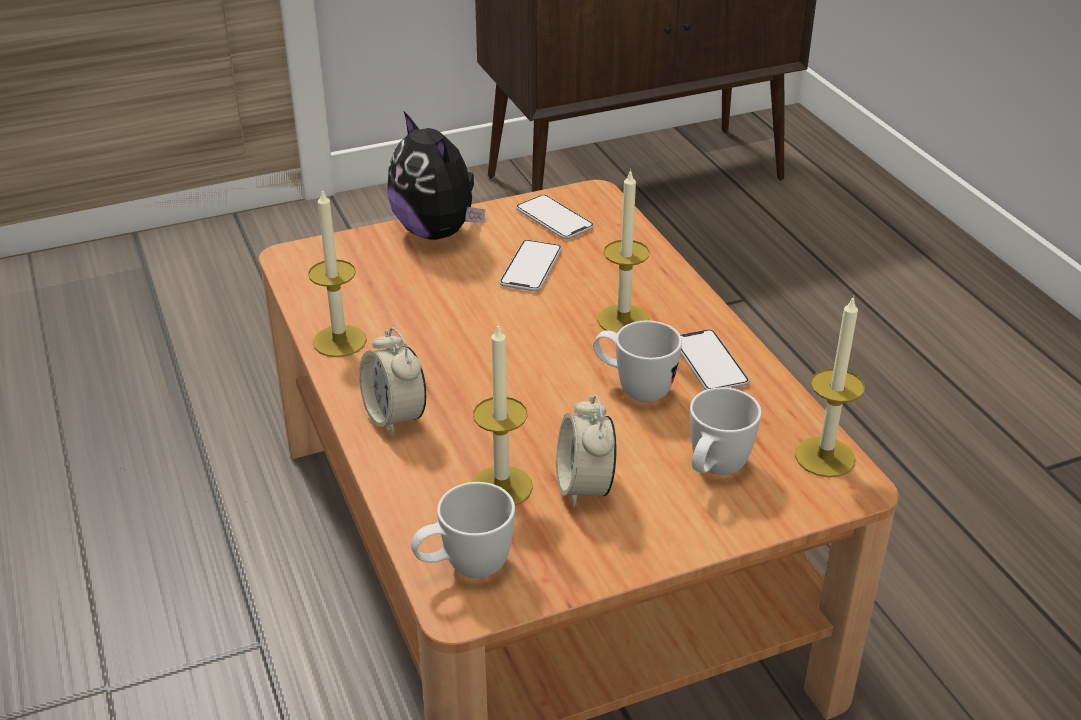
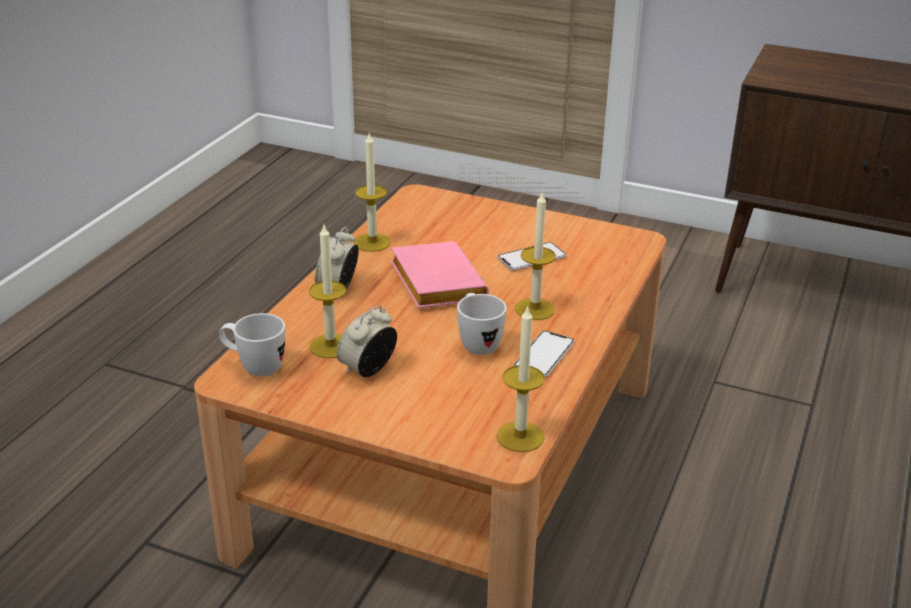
camera: 45 degrees right, 5 degrees down
(437, 231) = (513, 216): plush toy -> none
(483, 349) = (433, 282): none -> pink book
(554, 219) = (591, 241): phone -> none
(714, 471) = (446, 404): white mug -> none

